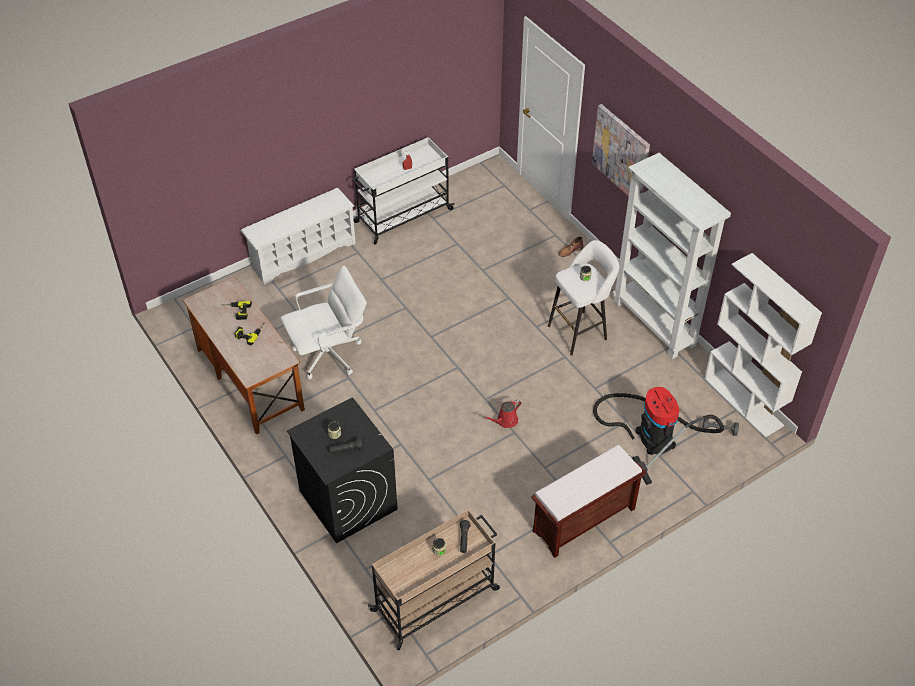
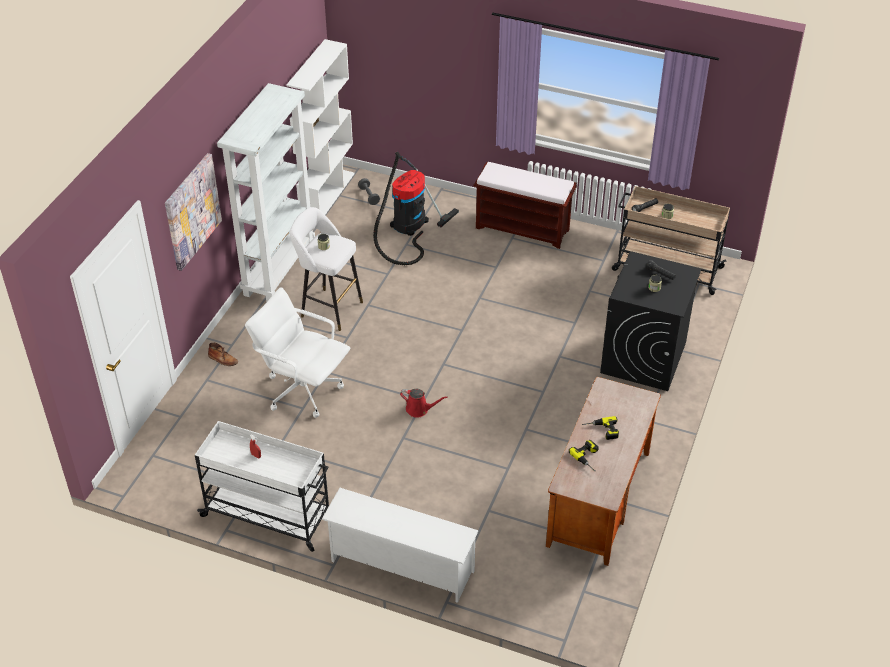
camera: 125 degrees left, 5 degrees down
(329, 355) = (514, 458): white office chair -> white office chair (303, 389)
(505, 421) = (473, 307): red watering can -> red watering can (419, 409)

